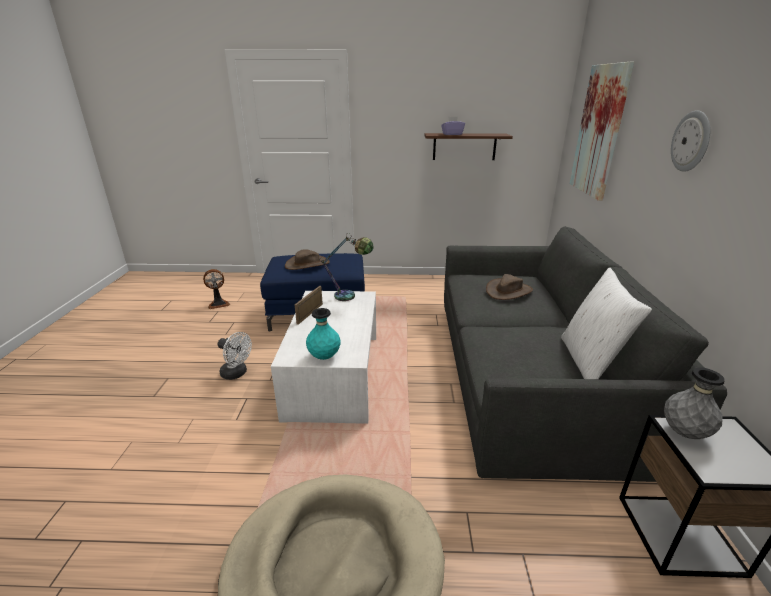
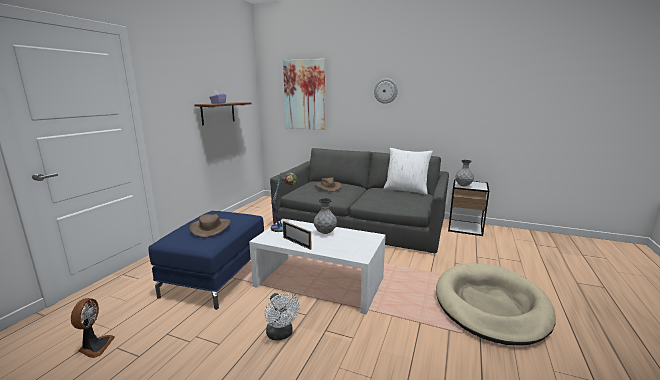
camera: 70 degrees left, 10 degrees down
(237, 373) = (281, 334): white fan -> white fan turned 105 degrees clockwise
(324, 357) = (366, 244): turquoise vase -> none
(346, 324) = (325, 233): none -> grey vase

